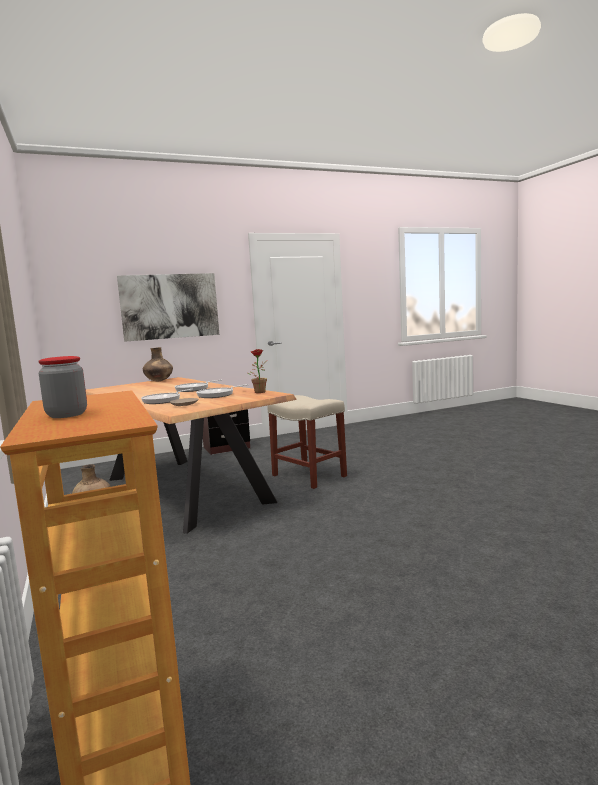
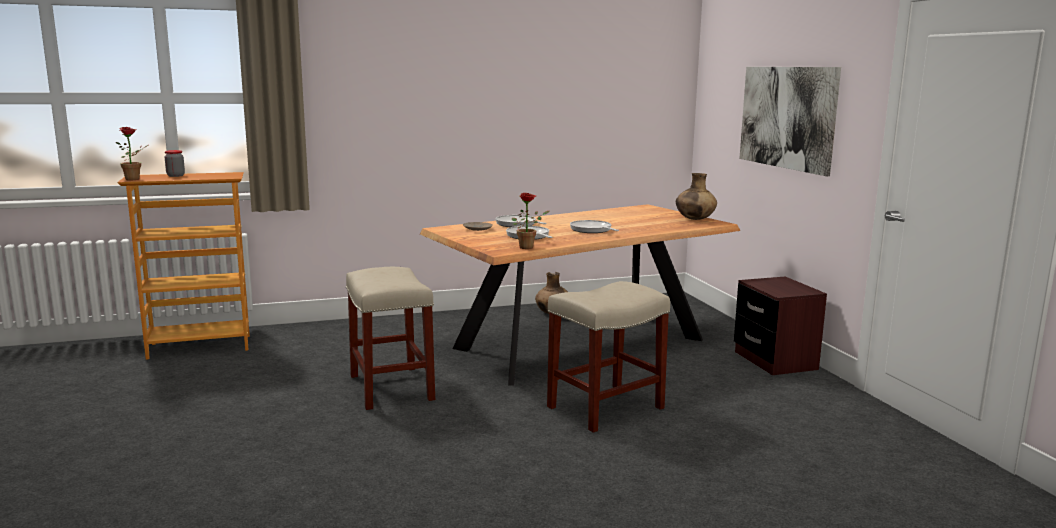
camera: 95 degrees right, 5 degrees up
(116, 423) = (135, 179): none -> potted plant
(290, 544) = (390, 387): none -> beige stool

